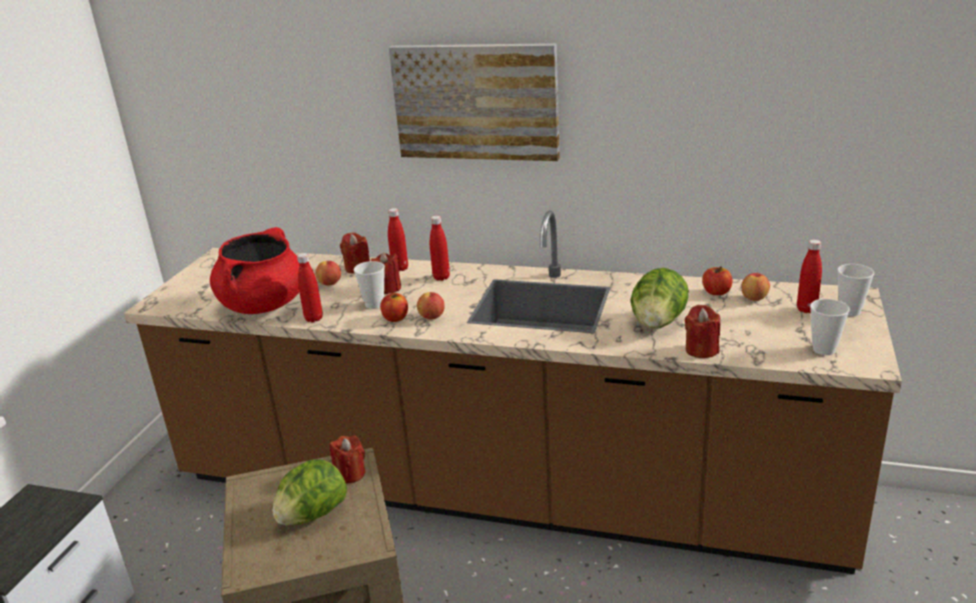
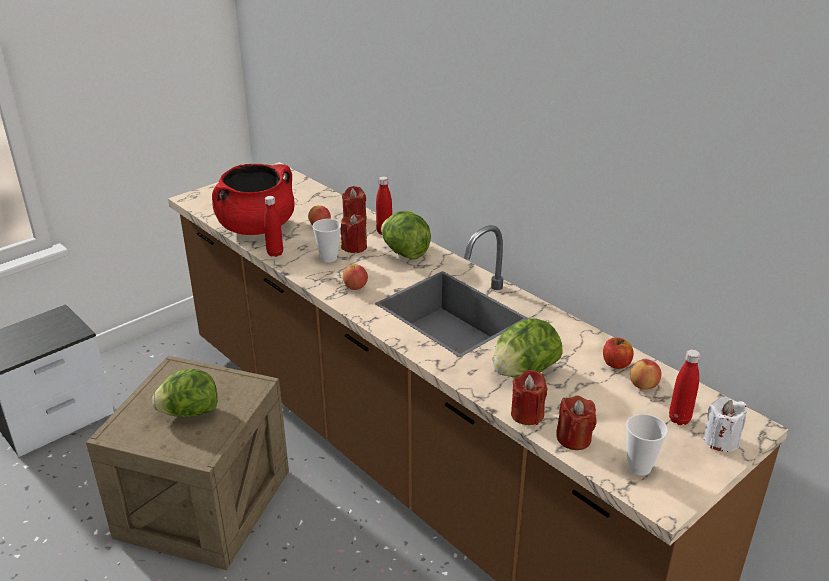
camera: 30 degrees right, 5 degrees up
(350, 474) = (243, 392): red candle -> red candle (573, 438)
(395, 318) = (329, 277): apple -> none
(441, 277) = (405, 253): red bottle -> lettuce
(476, 101) = (464, 99): picture -> none
(849, 311) = (721, 440): cup -> white candle

